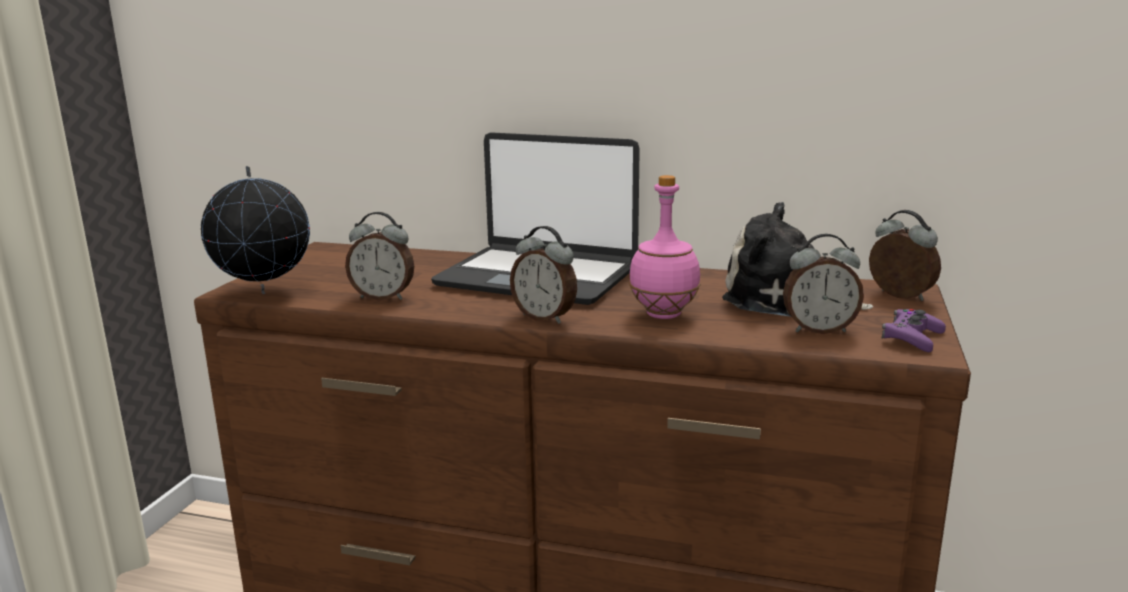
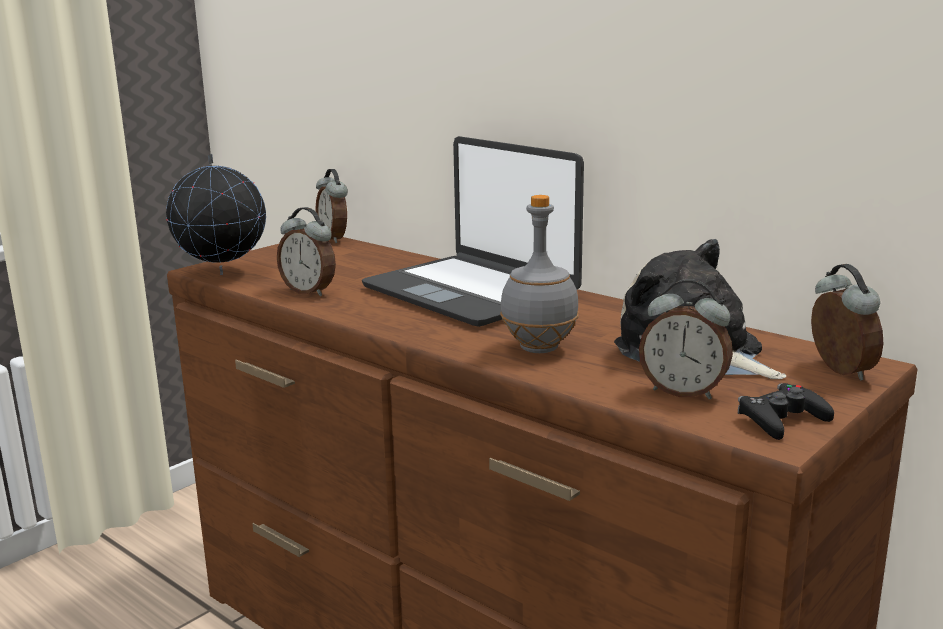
camera: 25 degrees right, 0 degrees up
(545, 317) = (422, 332): alarm clock -> alarm clock (334, 239)
(664, 315) = (539, 349): pink bottle -> grey bottle
(912, 338) = (782, 420): purple game controller -> black game controller

